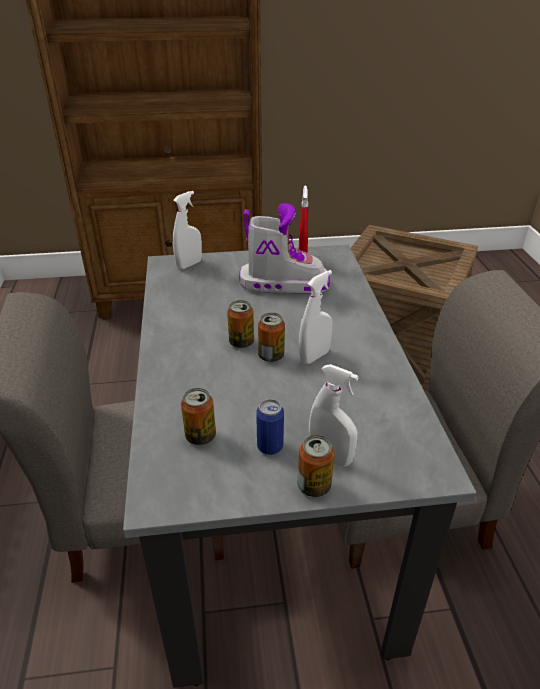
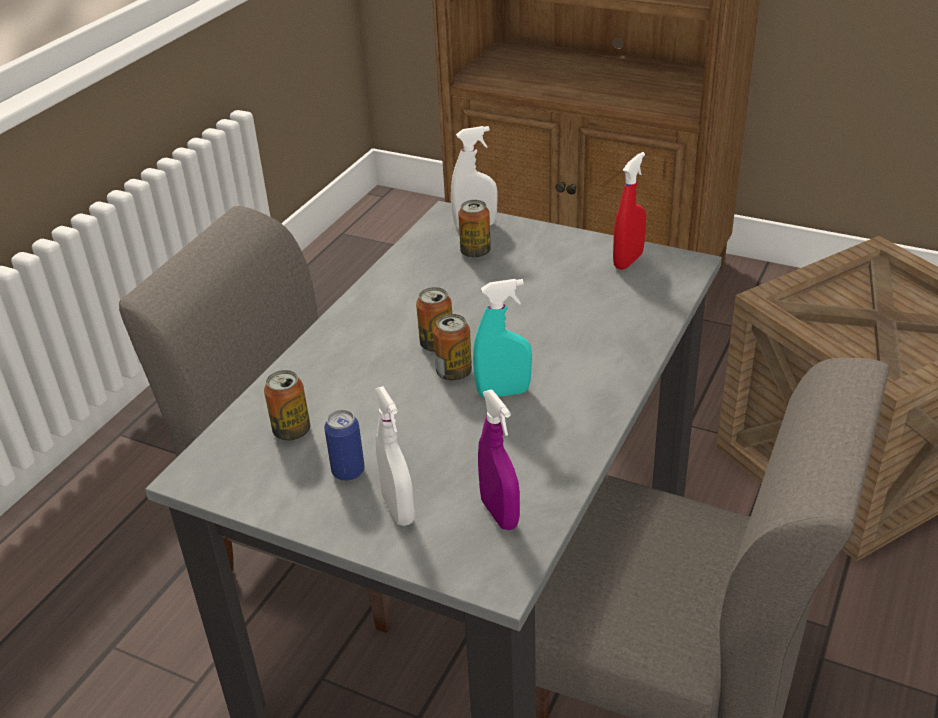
camera: 35 degrees right, 0 degrees up
(283, 283) = (567, 286): boot -> none
(314, 357) = (503, 392): white spray bottle -> turquoise spray bottle
(314, 486) = (350, 530): can -> can (475, 252)
(393, 431) = (499, 514): none -> purple spray bottle

